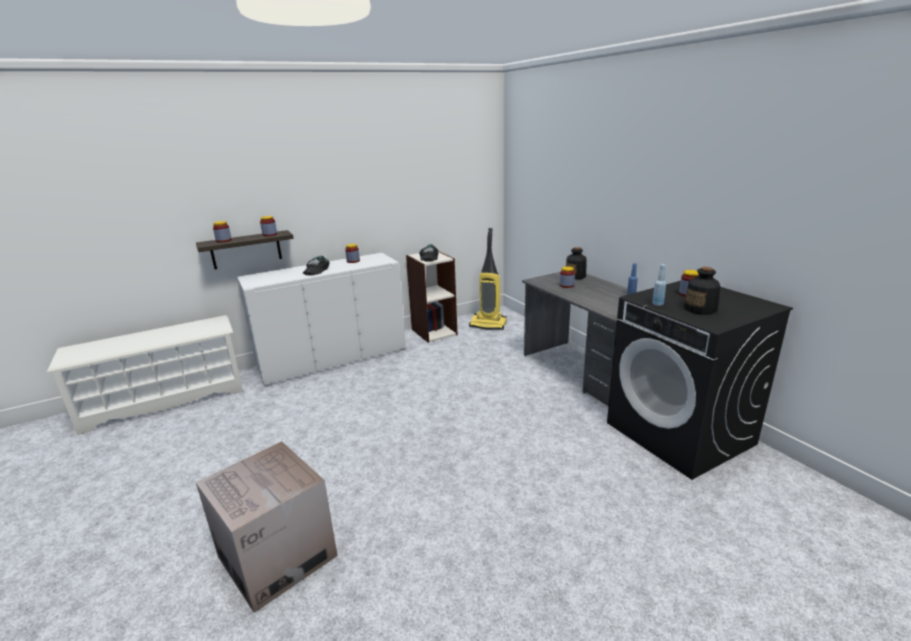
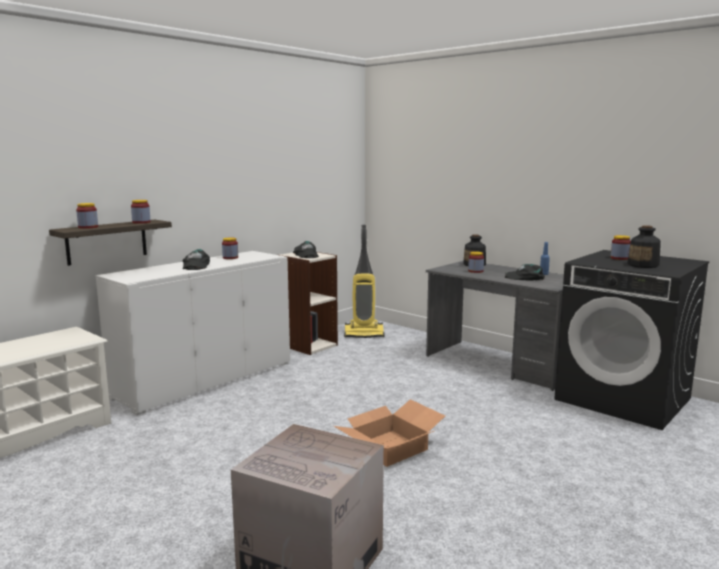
camera: 20 degrees left, 10 degrees down
(420, 451) = (390, 447): none -> cardboard box
(605, 299) = (525, 278): none -> black cap
(657, 304) = (605, 264): blue bottle -> none

